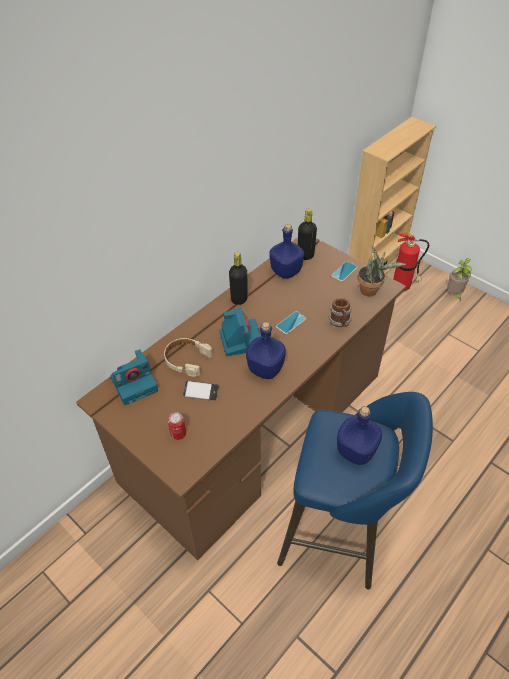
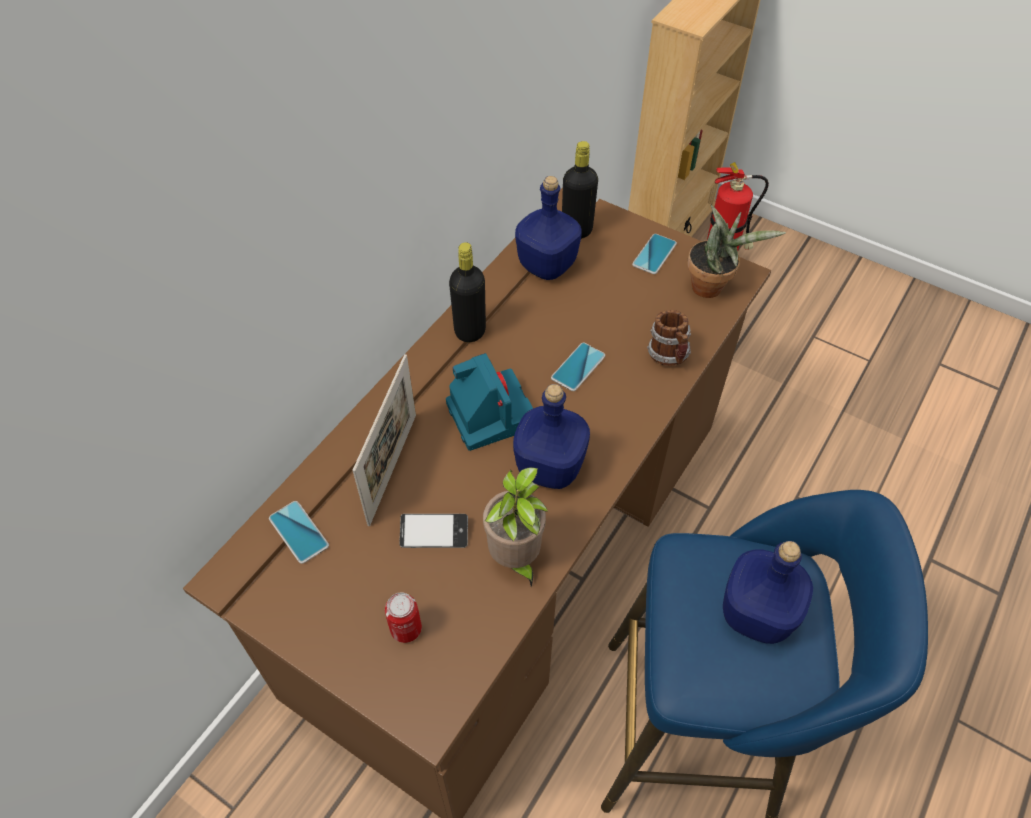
camera: 10 degrees left, 5 degrees up
(135, 383) = (299, 532): camera -> phone
(186, 360) = (392, 468): beige headphones -> picture frame
(454, 294) = (809, 265): potted plant -> potted plant (515, 559)

